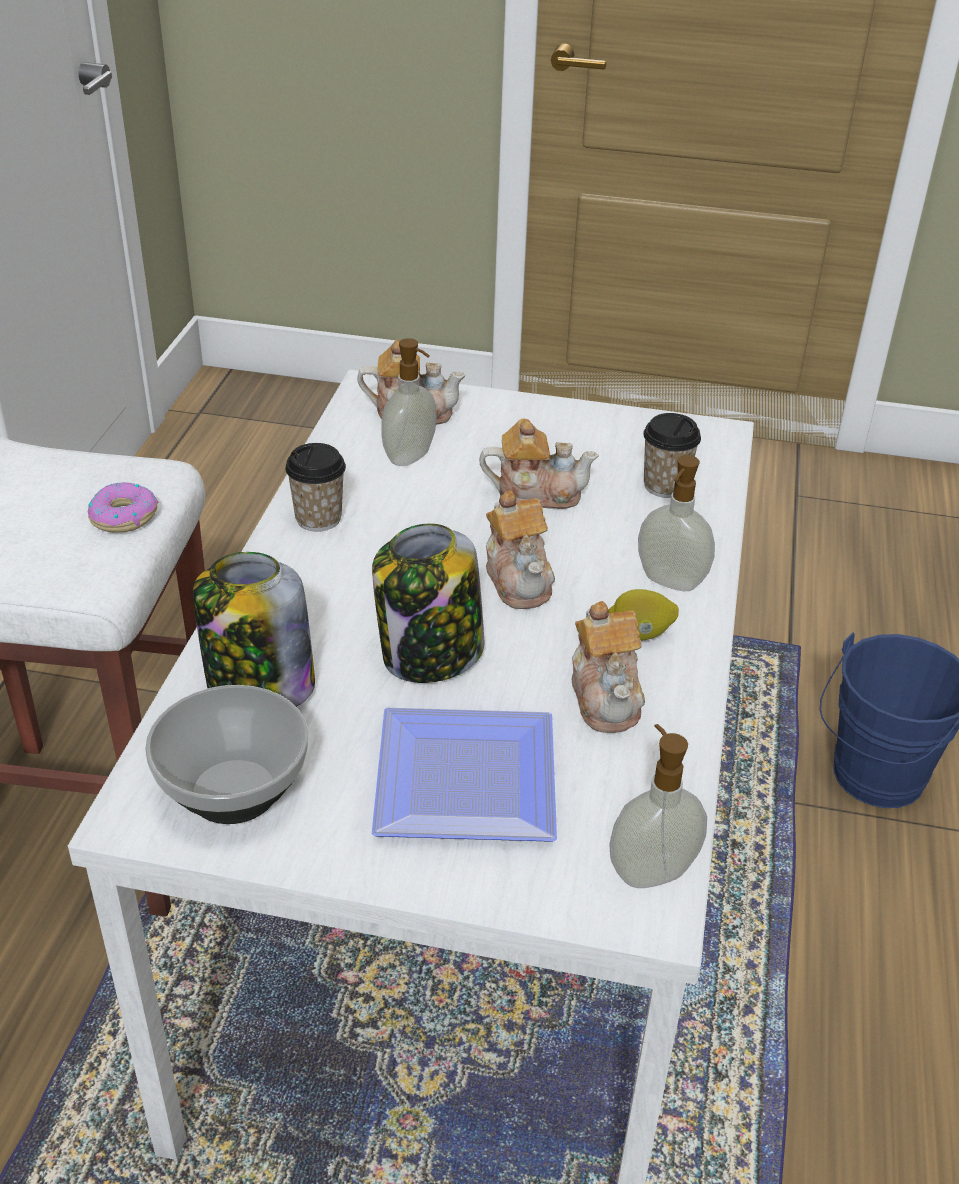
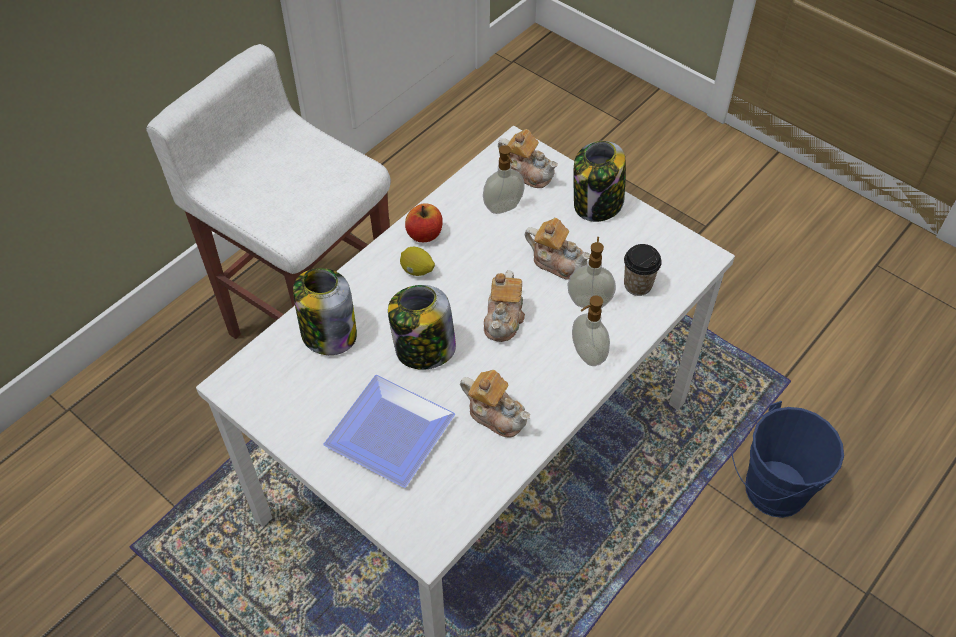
camera: 30 degrees right, 15 degrees up
(123, 516) = (328, 194): donut -> none
(232, 791) = (280, 390): bowl -> none
(318, 518) = (424, 234): cup -> apple
(536, 419) = (597, 204): none -> jar
(606, 696) = (496, 414): teapot -> teapot turned 75 degrees counterclockwise
(640, 634) = (543, 383): lemon -> lemon (417, 270)
(651, 870) = (443, 524): soap dispenser -> soap dispenser (589, 301)

